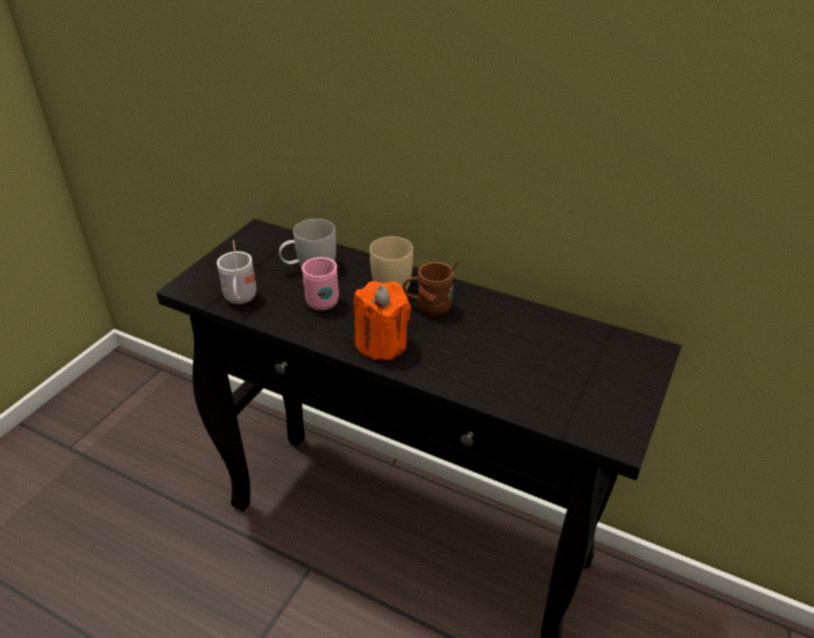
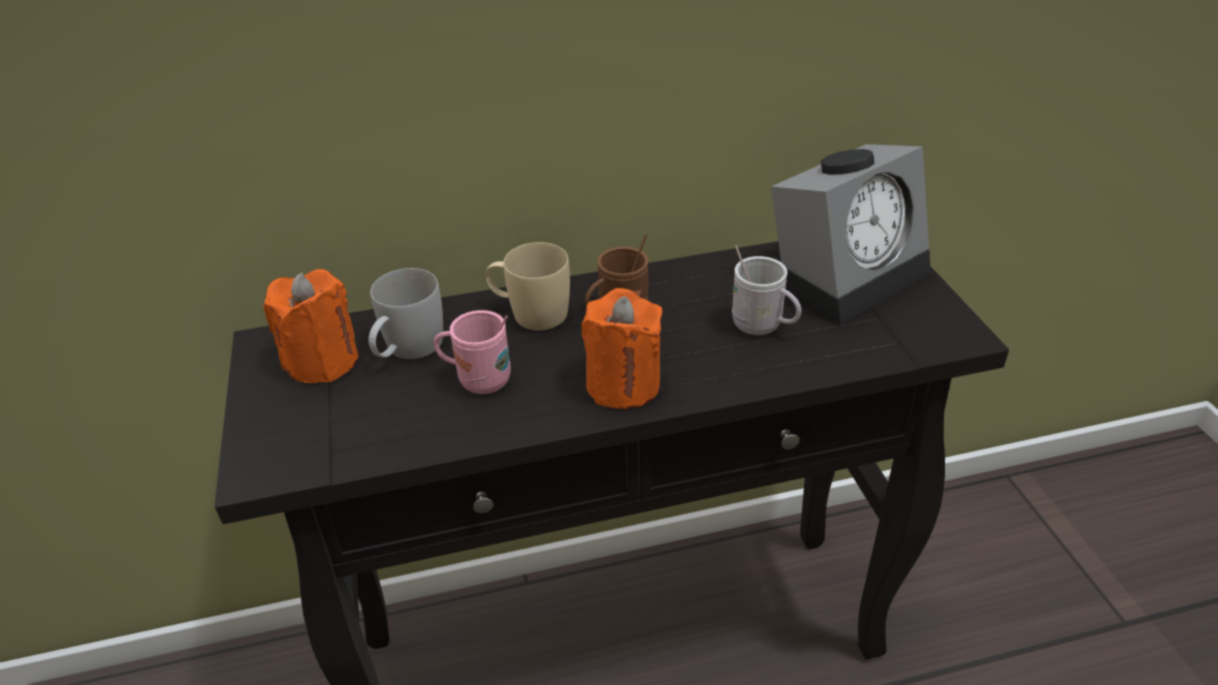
camera: 40 degrees left, 0 degrees up
(240, 300) = (368, 441): white mug -> white mug (763, 327)
(269, 252) = (322, 361): none -> orange candle
(601, 360) = (849, 273): none -> alarm clock

